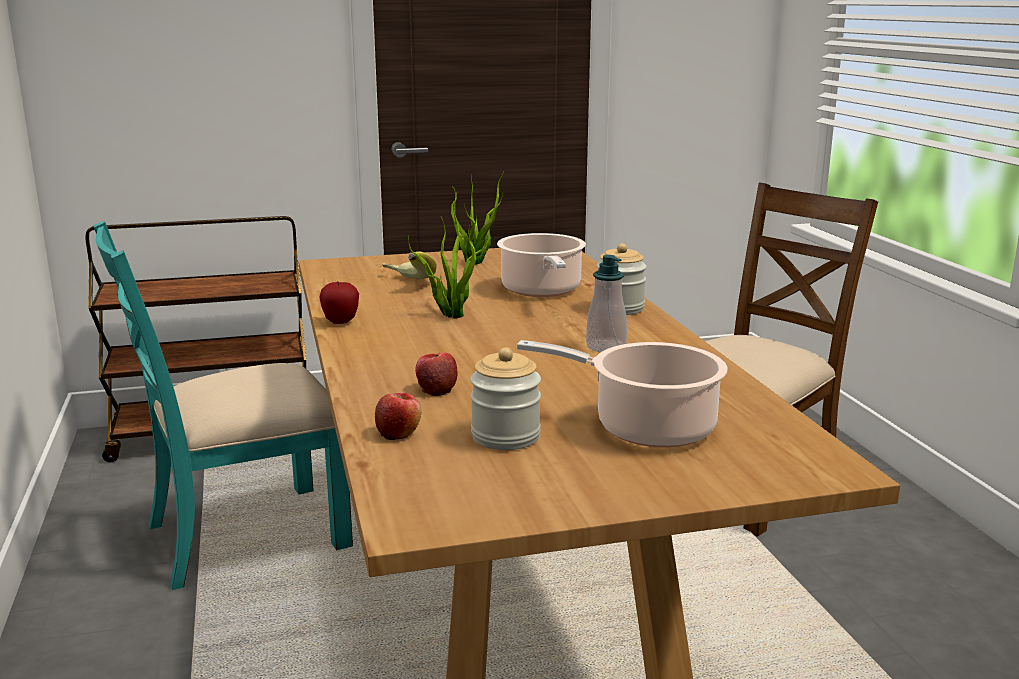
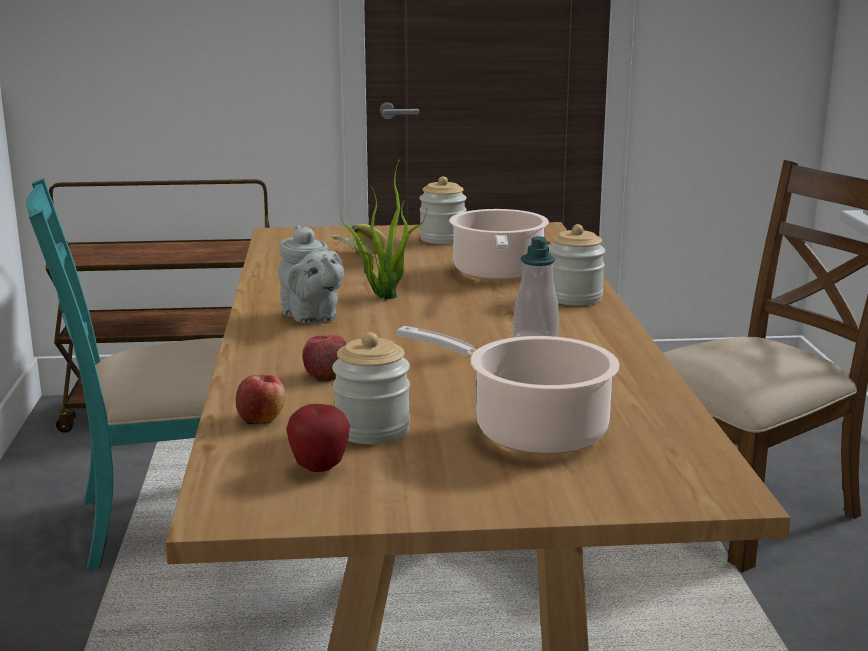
camera: 10 degrees right, 0 degrees up
(340, 322) = (263, 297): apple -> apple (319, 468)
(396, 338) = (311, 317): none -> grey teapot
(476, 262) = (442, 239): potted plant -> jar

